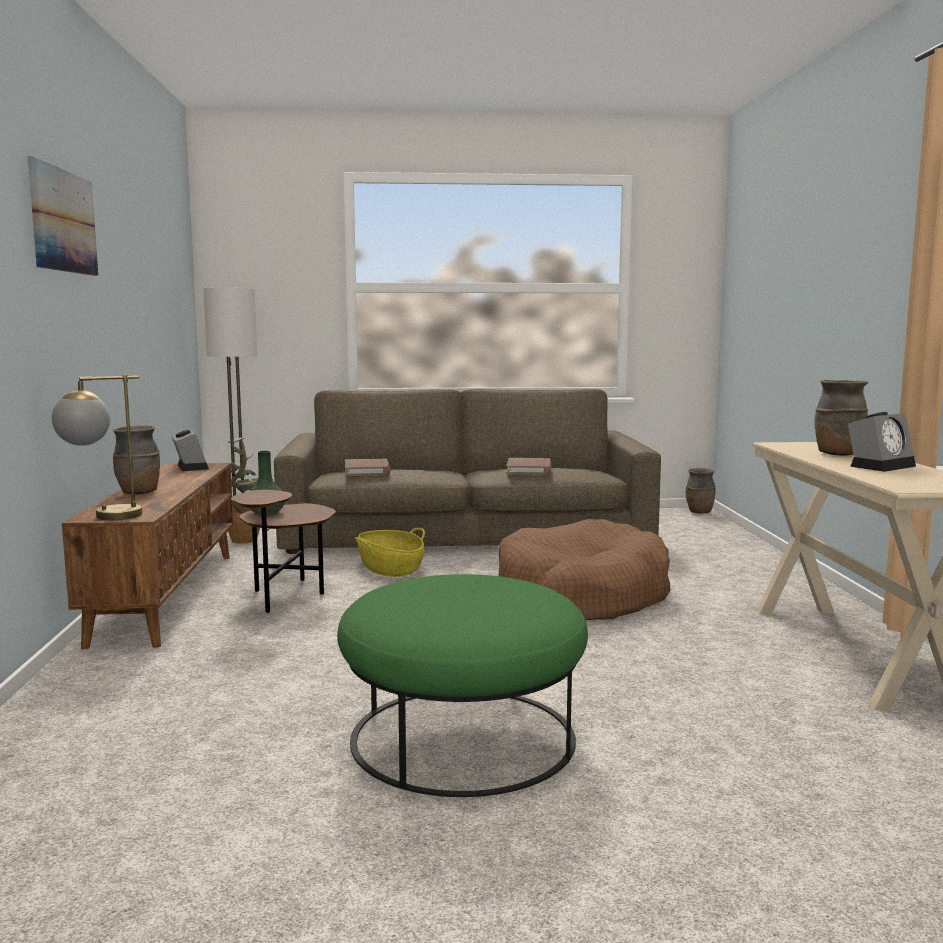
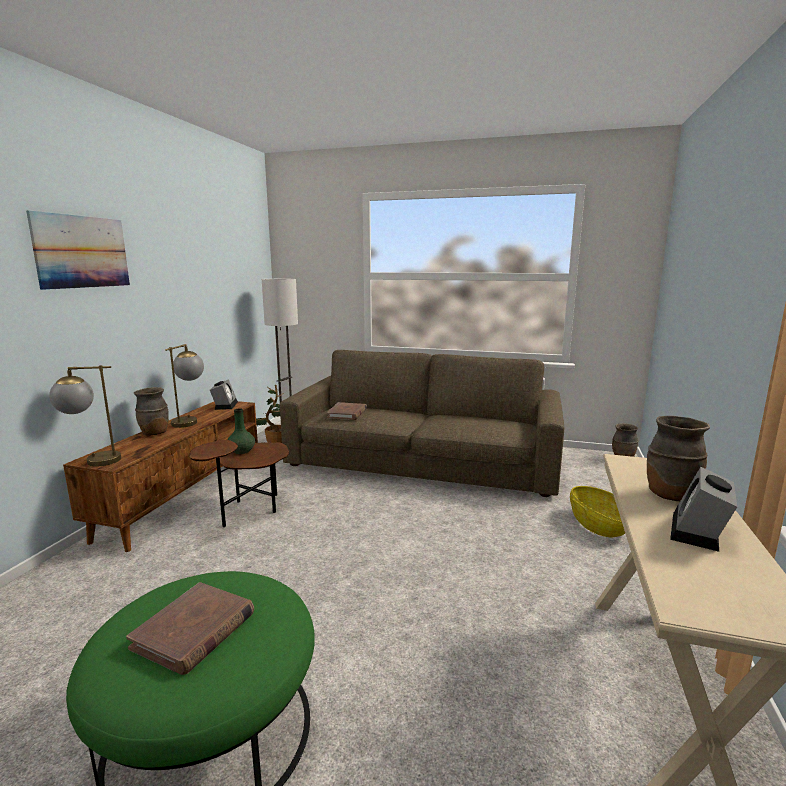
camera: 20 degrees right, 5 degrees up
(167, 481) = (189, 421): none -> table lamp
(390, 569) = (341, 492): basket -> basket (598, 524)
(529, 470) = (461, 424): brown book -> brown book (194, 630)
(580, 596) = (452, 551): brown dog bed -> none
(881, 465) = (699, 533): alarm clock -> alarm clock turned 135 degrees clockwise

